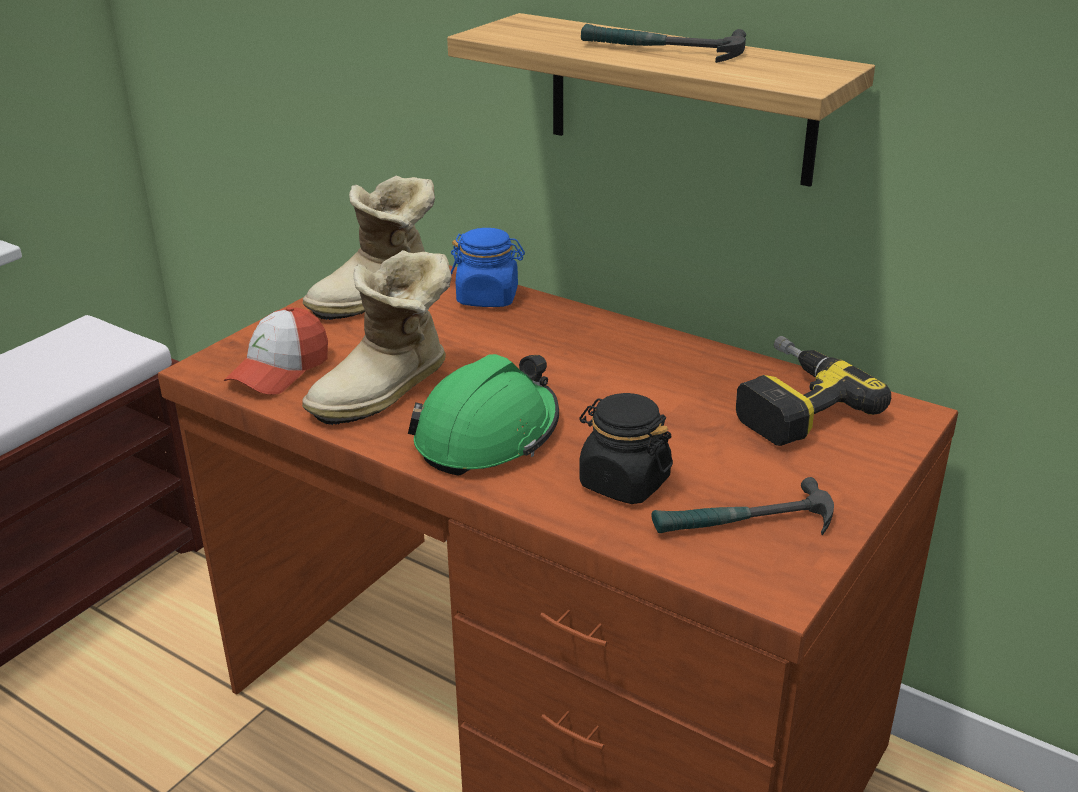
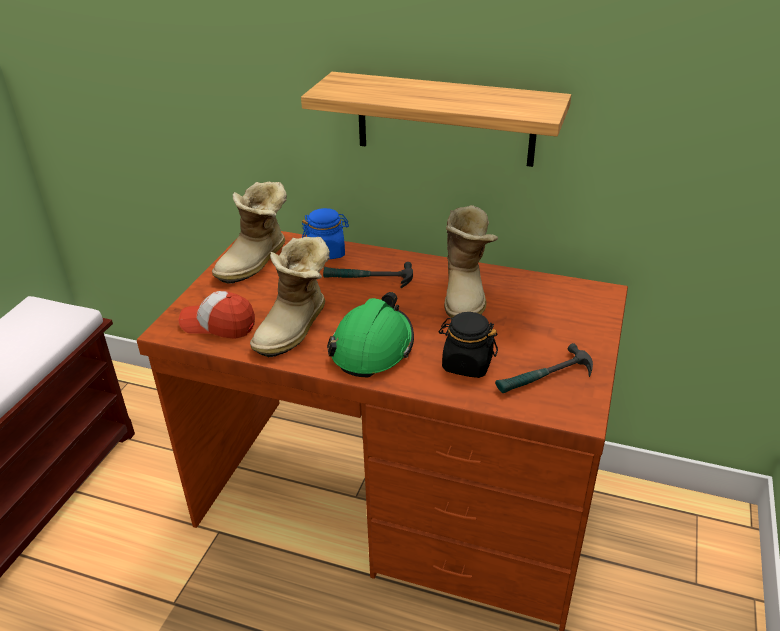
camera: 15 degrees left, 5 degrees up
(279, 370) = (218, 324): cap -> cap turned 90 degrees clockwise
(660, 50) = (442, 95): hammer -> hammer (368, 279)
(675, 384) = (466, 294): none -> boot
(789, 403) = (536, 296): power drill -> none

